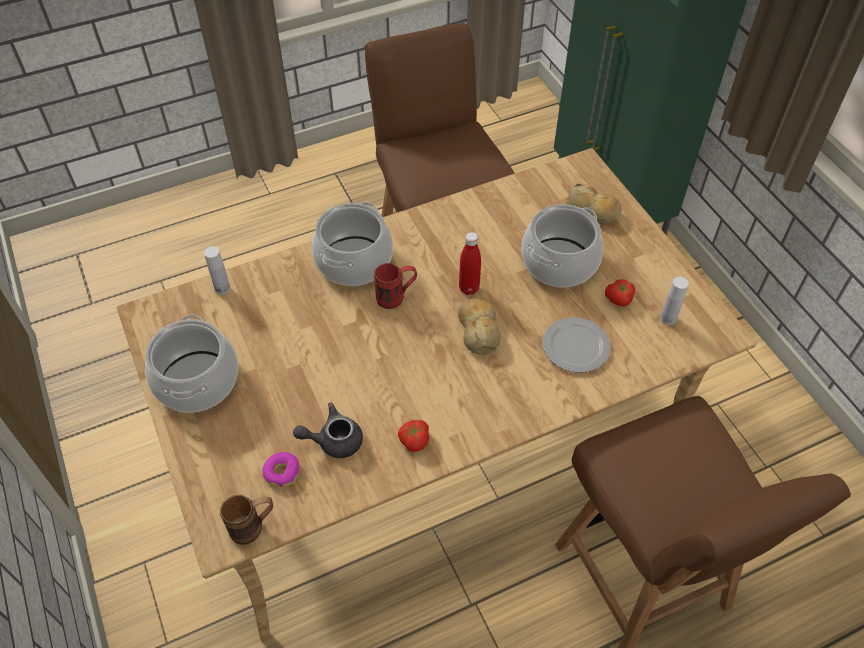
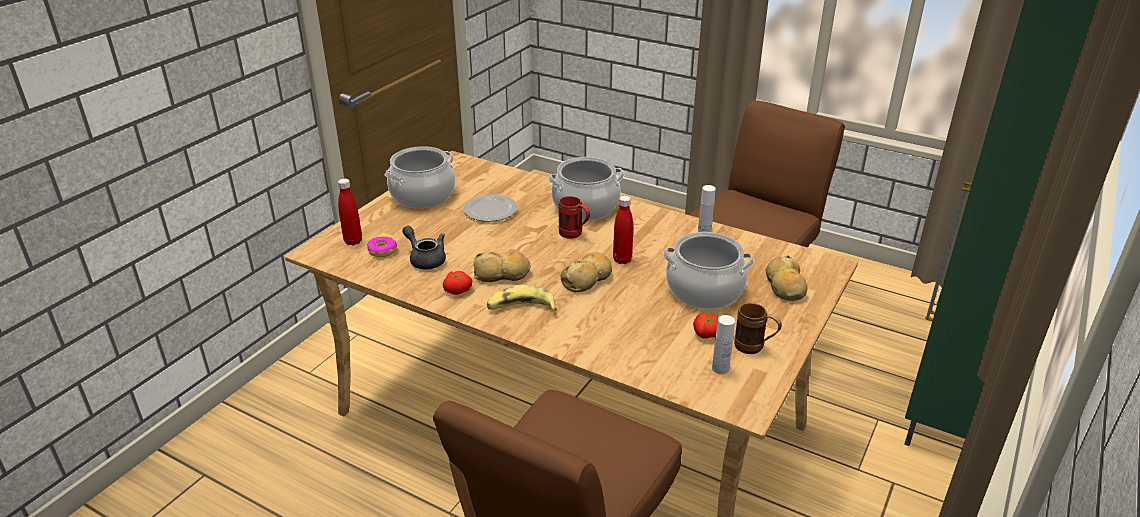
camera: 55 degrees right, 20 degrees down
(222, 288) = (503, 174): white bottle -> white bottle (704, 231)
(236, 492) = (353, 241): none -> red bottle
(253, 528) = (332, 258): brown mug -> brown mug (754, 348)
(417, 390) = (502, 274): none -> bread
(484, 405) = (521, 308): none -> banana
(574, 346) = (626, 329): plate -> plate (490, 210)

